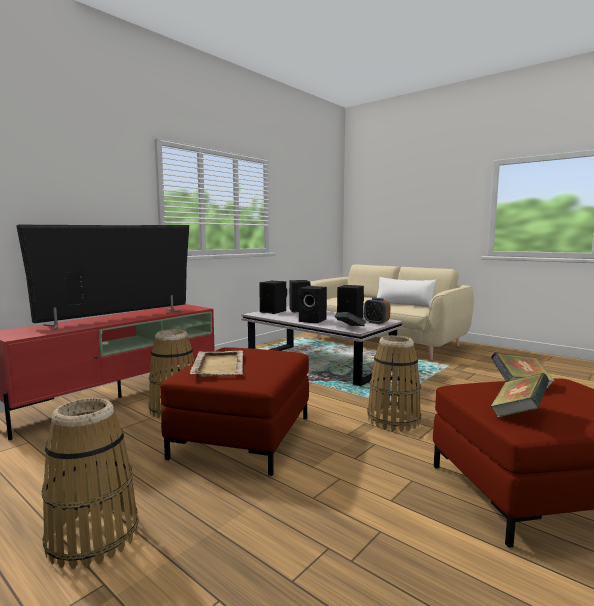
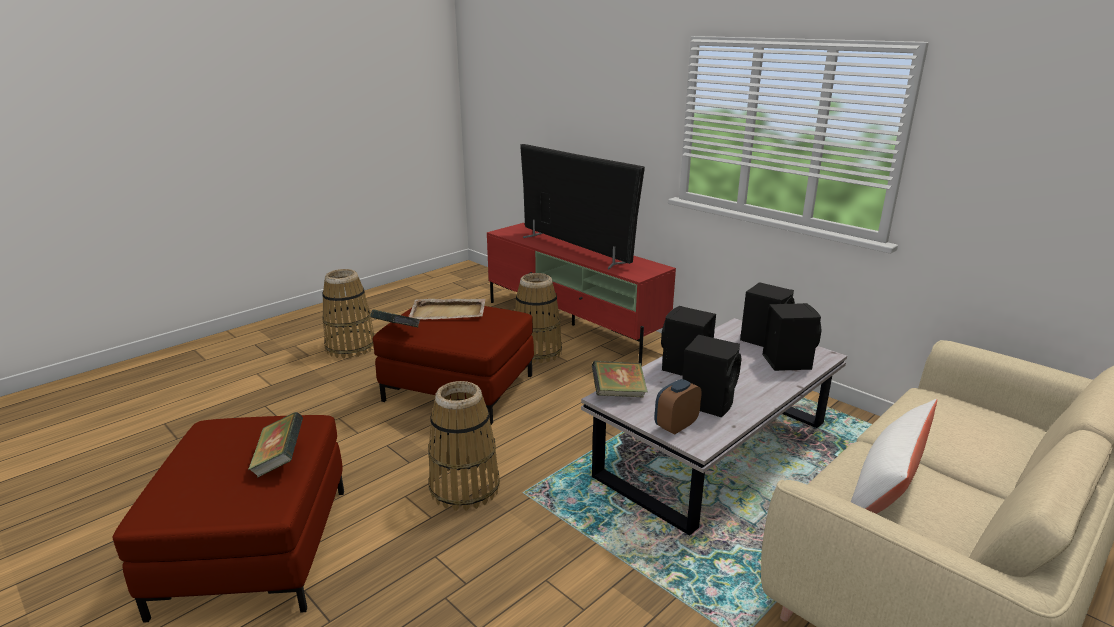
camera: 95 degrees right, 15 degrees up
(518, 413) = (225, 432): book -> book (396, 331)

